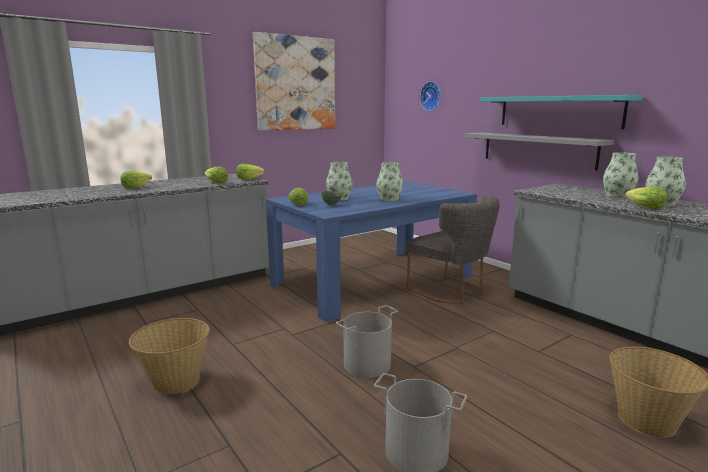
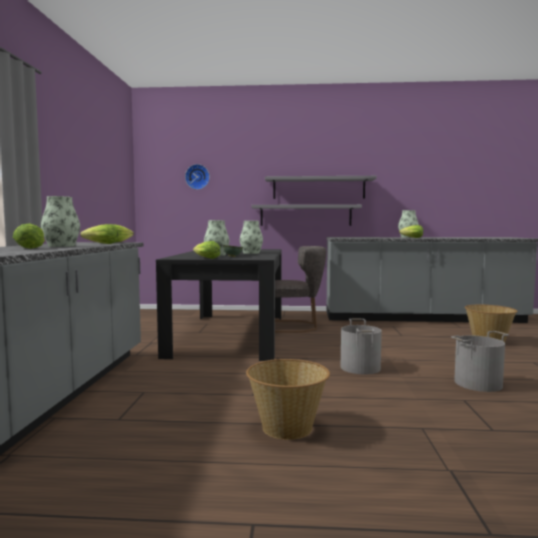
camera: 50 degrees left, 10 degrees down
(296, 83) = (88, 150): picture -> none
(373, 280) = (231, 334): blue dining table -> black dining table
(558, 111) = (319, 188): turquoise shelf -> grey shelf
(617, 195) = (379, 237): vase -> vase (61, 246)

